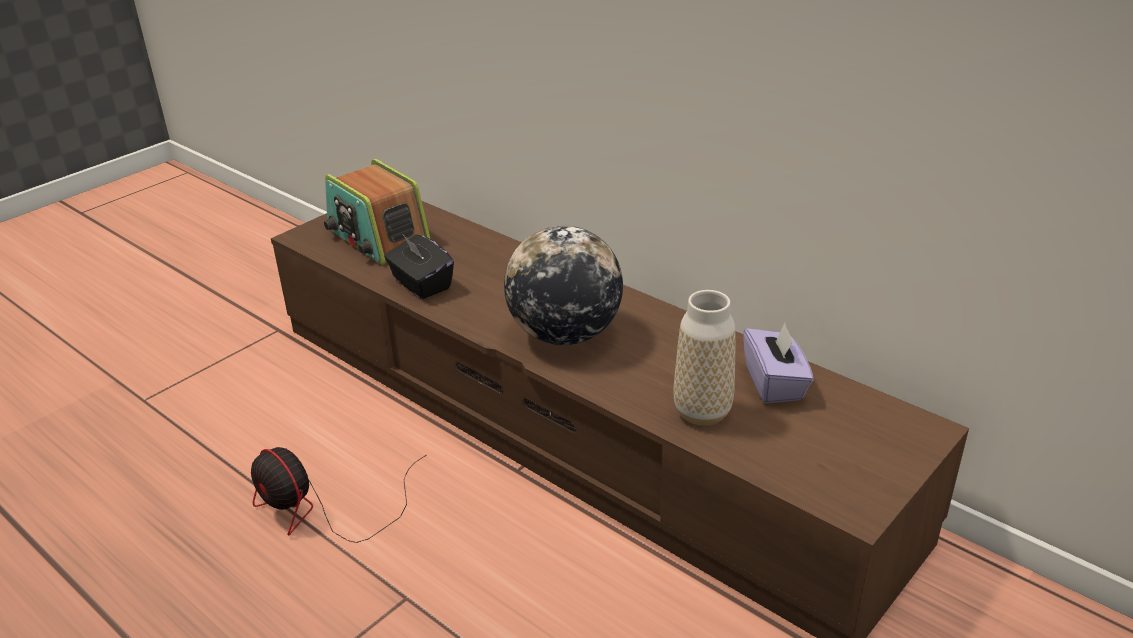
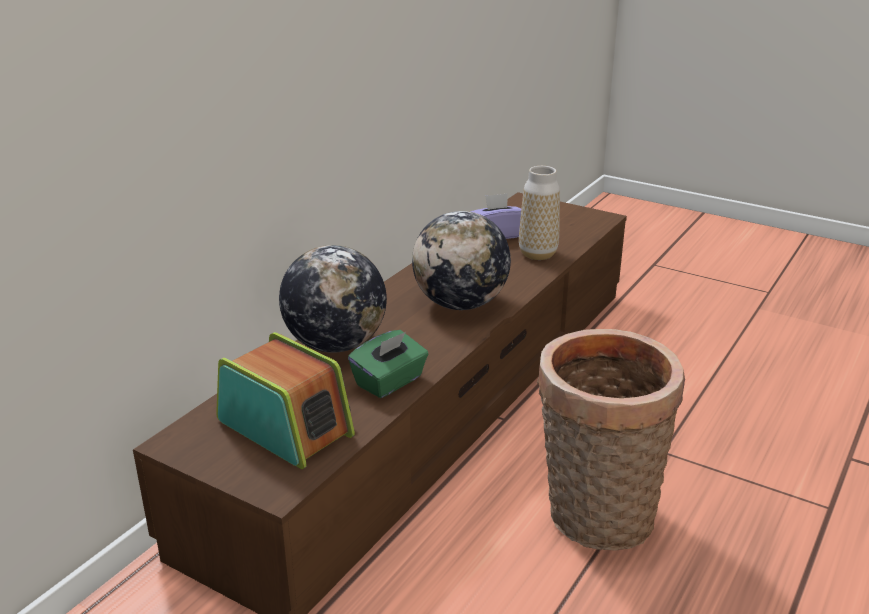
camera: 100 degrees left, 5 degrees down
(322, 510) = (595, 519): fan -> basket
(377, 238) = (286, 427): radio -> radio turned 90 degrees counterclockwise
(421, 284) = (390, 382): black tissue box -> green tissue box
(501, 259) = (335, 345): none -> globe

